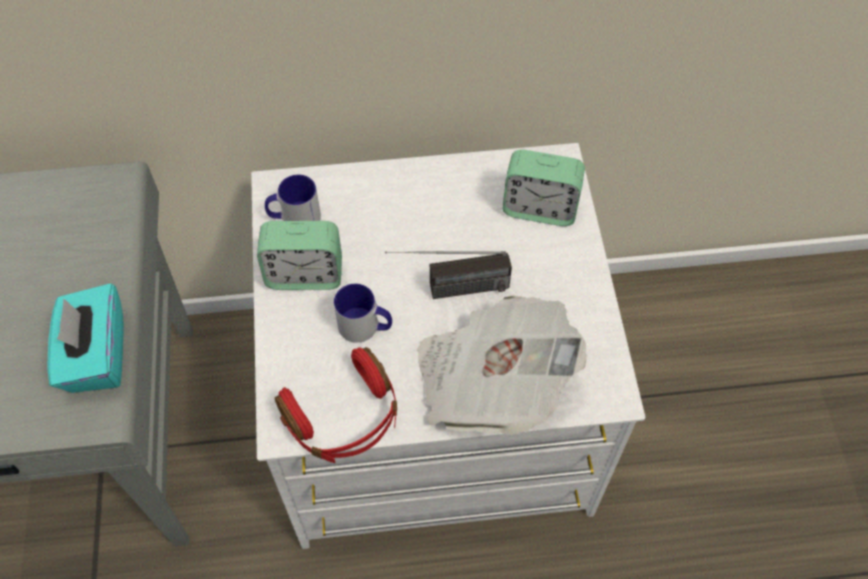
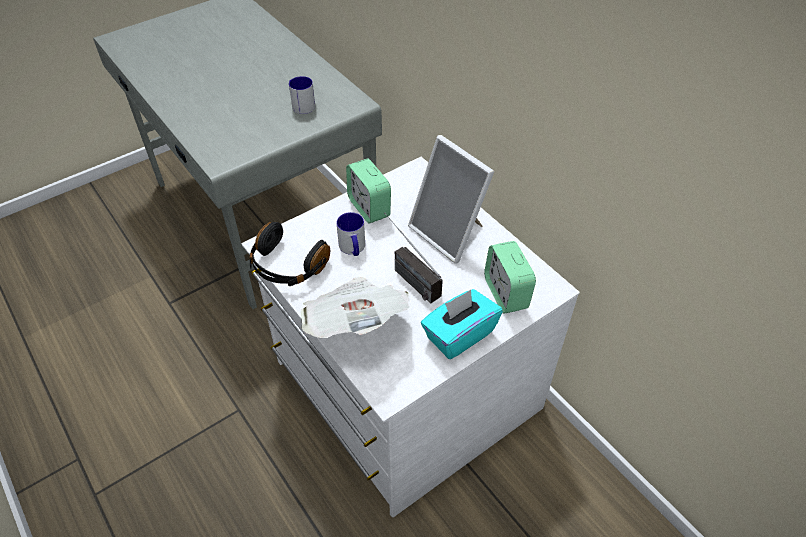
camera: 60 degrees right, 10 degrees down
(96, 355) = (252, 146): turquoise tissue box -> turquoise tissue box (459, 335)
(294, 218) = (404, 186): mug -> mug (301, 105)
(344, 418) = (287, 266): red headphones -> black headphones
(412, 212) = (450, 233): none -> picture frame

